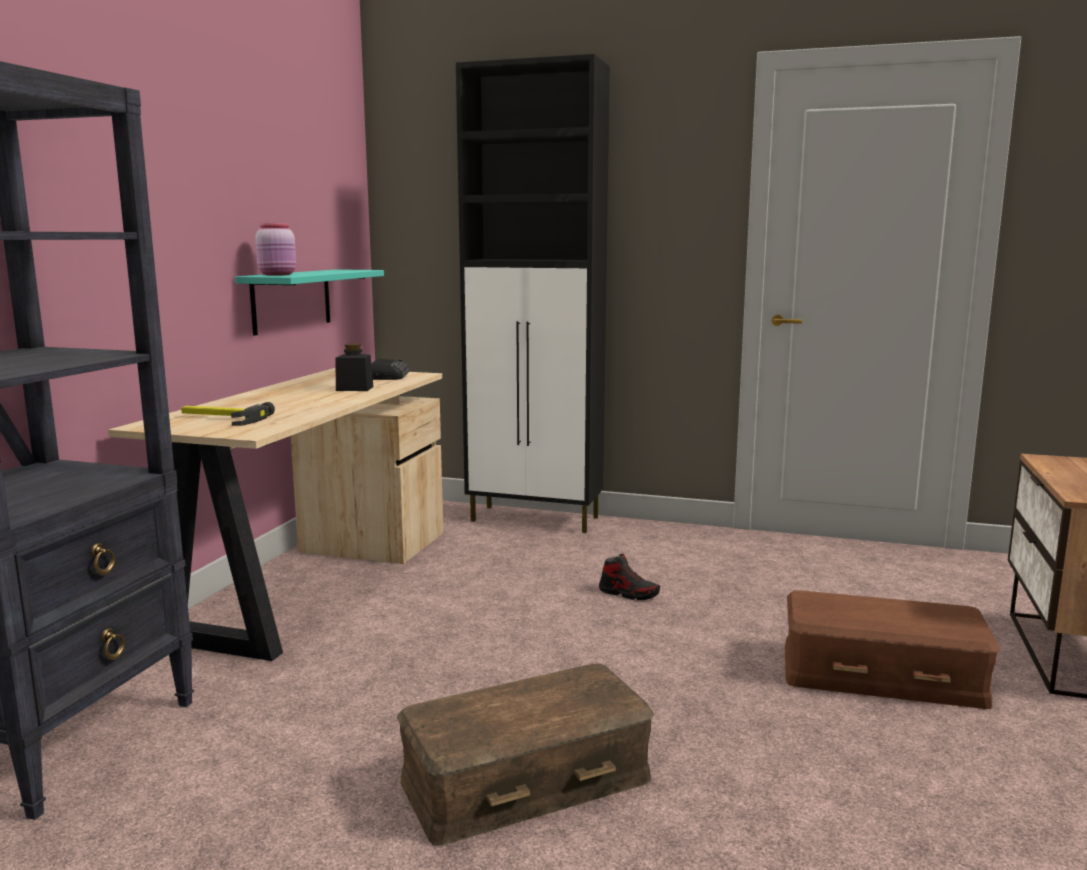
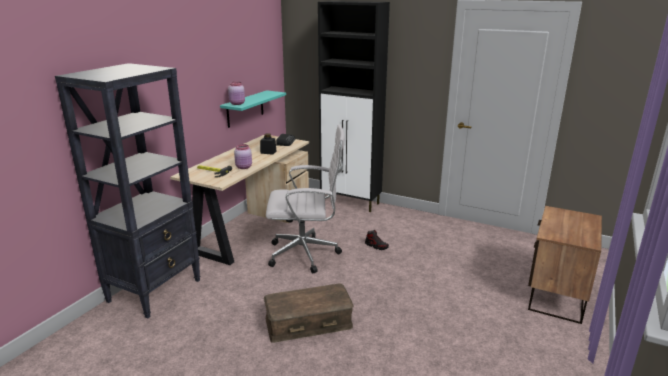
camera: 10 degrees right, 10 degrees up
(304, 409) = (244, 167): none -> pink jar
(468, 622) = (307, 254): none -> white office chair
(881, 675) = (462, 294): brown storage box -> none

